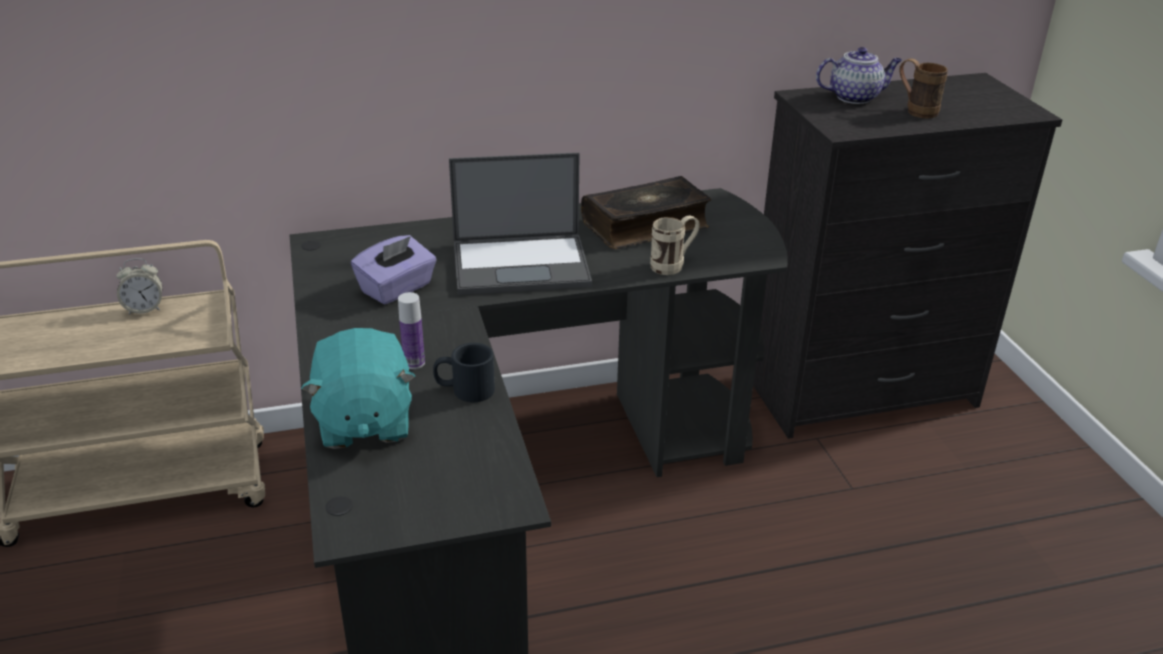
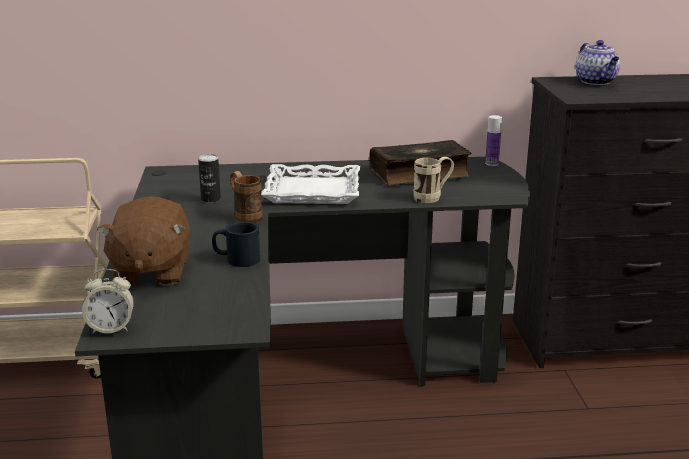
camera: 10 degrees right, 10 degrees down
(144, 309) = (32, 213): alarm clock -> alarm clock (111, 328)
(363, 422) = (150, 272): turquoise plush toy -> brown plush toy
(397, 289) = (211, 199): purple tissue box -> can
(414, 363) = (204, 241): bottle -> bottle (491, 163)
(522, 264) = (313, 191): laptop -> white tray
(855, 97) = (596, 82): teapot -> teapot turned 75 degrees clockwise
(915, 110) = (644, 90): brown mug -> brown mug (245, 216)

